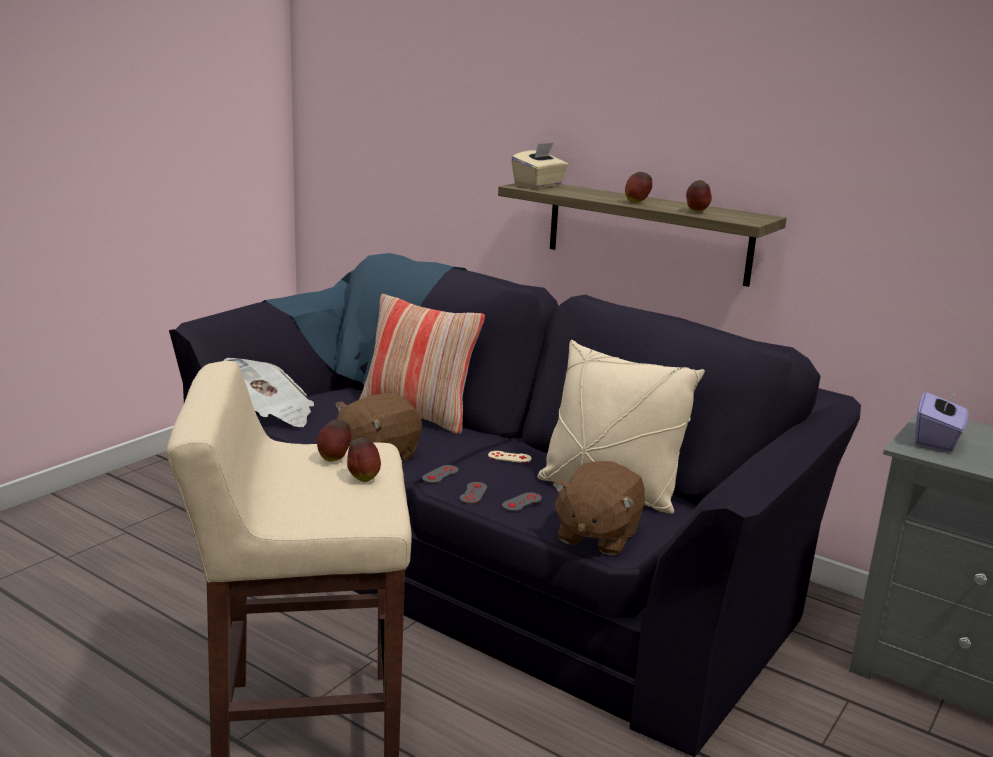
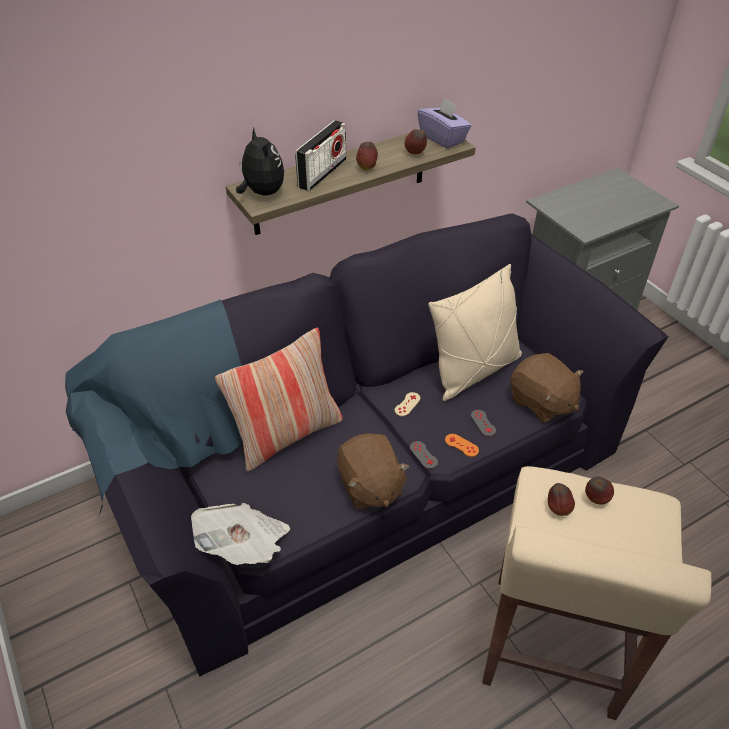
camera: 65 degrees left, 25 degrees up
(473, 493) = (461, 445): grey game controller -> orange game controller
(538, 185) = (262, 193): beige tissue box -> plush toy
(601, 194) = (322, 173): none -> radio
(936, 440) = (576, 218): purple tissue box -> purple tissue box (443, 138)

